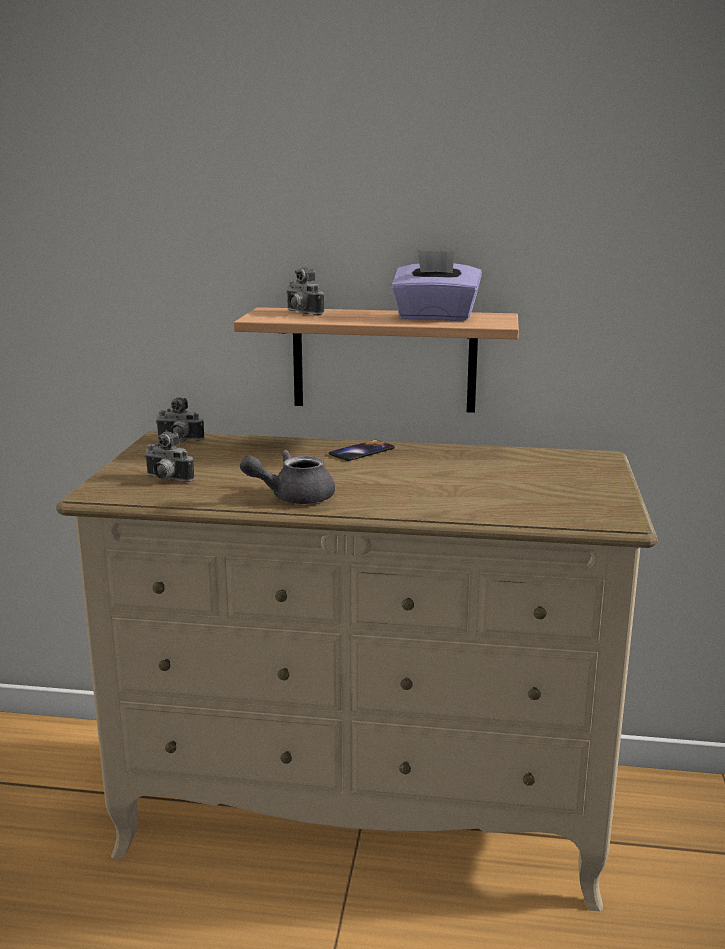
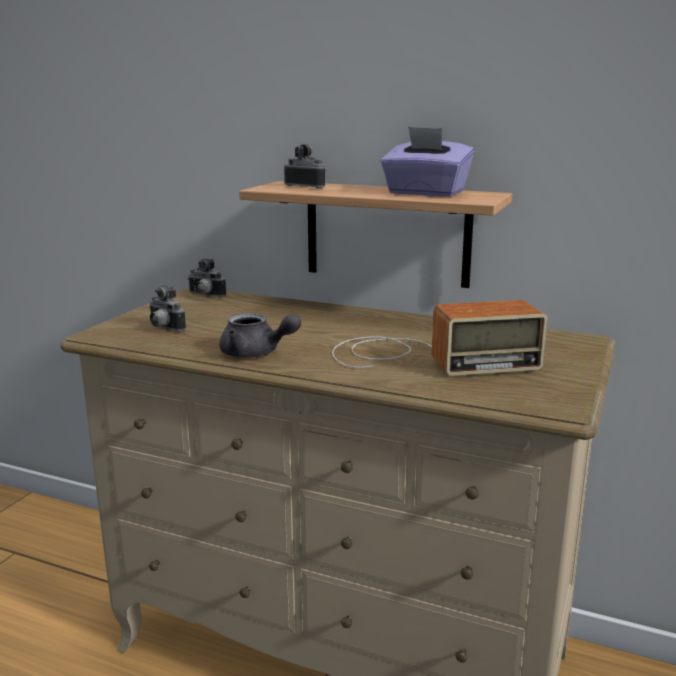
camera: 15 degrees right, 0 degrees up
(293, 497) = (256, 354): grey teapot -> grey teapot turned 150 degrees counterclockwise
(301, 313) = (307, 186): camera -> camera turned 150 degrees clockwise
(361, 451) = (353, 317): phone -> none
(465, 486) = (425, 357): none -> radio

